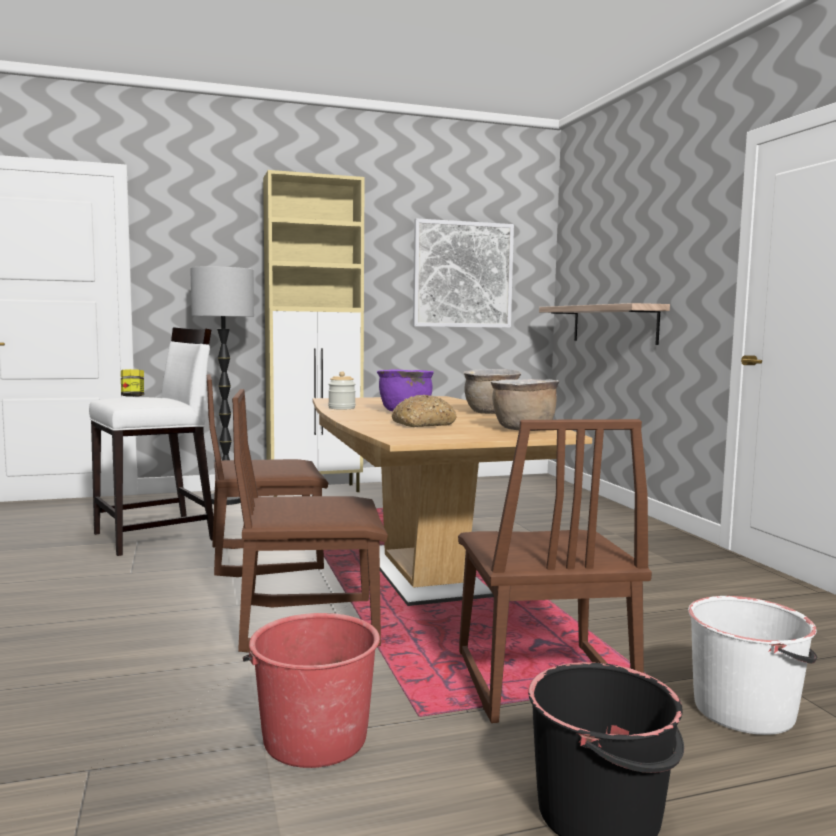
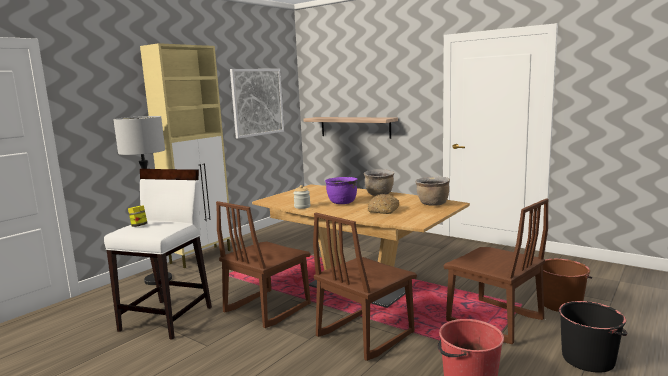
camera: 35 degrees left, 5 degrees up
(745, 710) = (561, 304): white bucket -> brown bucket

